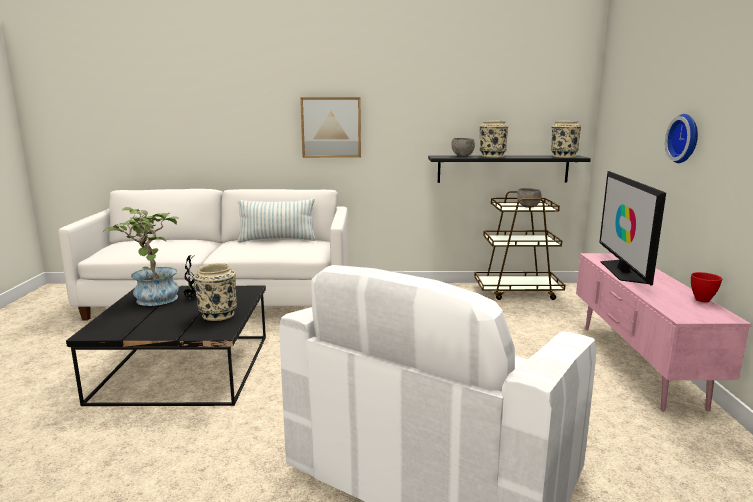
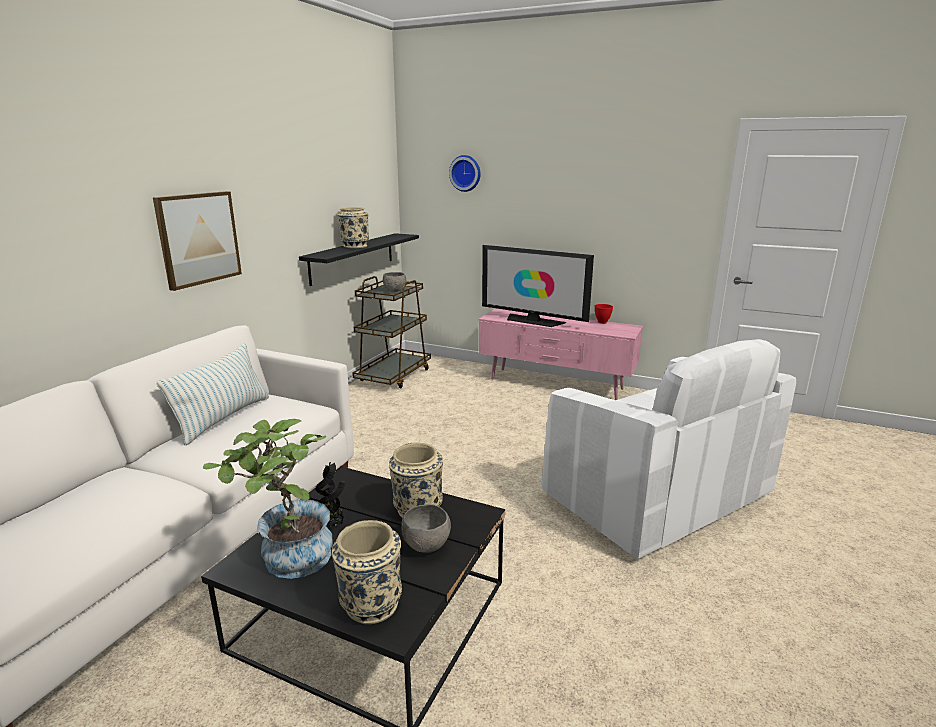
camera: 65 degrees left, 5 degrees up
(462, 156) = (333, 251): grey bowl -> grey bowl (427, 546)
(563, 156) = (396, 236): beige vase -> beige vase (370, 605)
(685, 138) = (546, 213): wall clock -> wall clock (466, 173)

